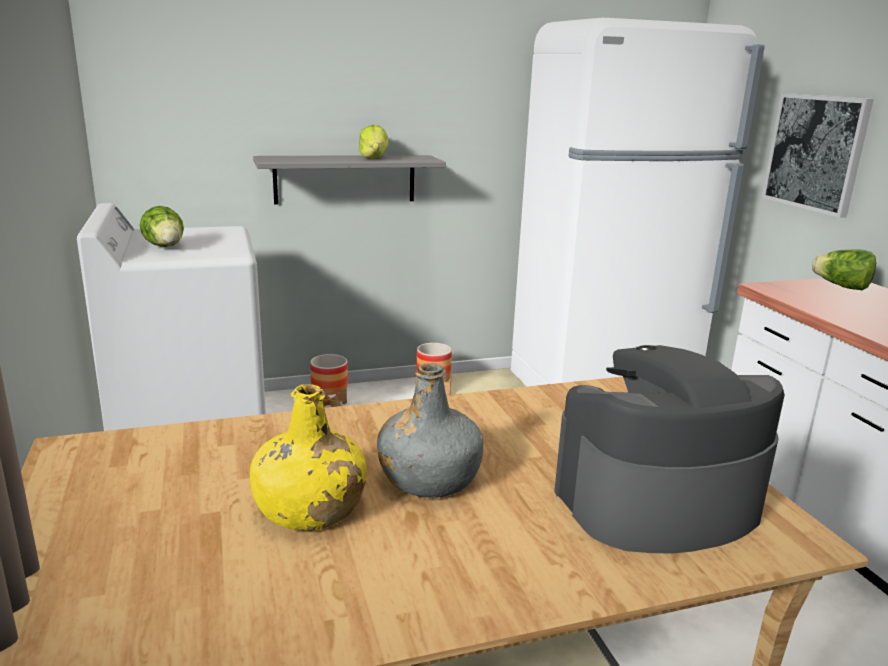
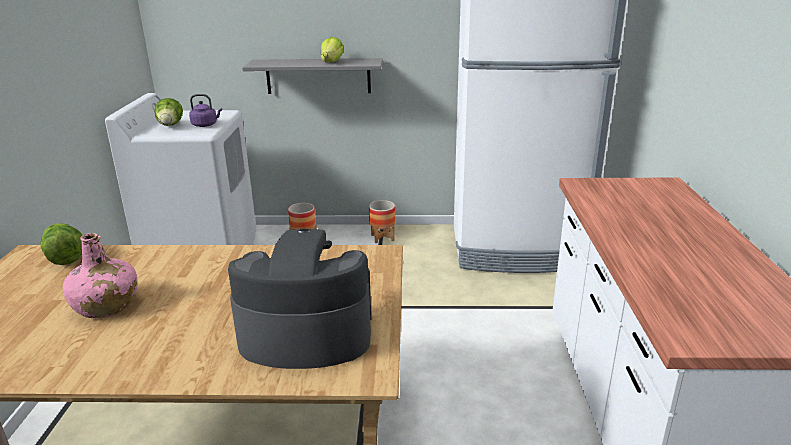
camera: 20 degrees right, 5 degrees up
(222, 244) = (206, 125): none -> purple kettle
(309, 509) = (106, 306): yellow bottle -> pink bottle
(429, 479) = (188, 298): grey bottle -> none
(815, 152) = (673, 65): picture -> none
(841, 287) = (650, 187): lettuce -> lettuce (65, 258)

